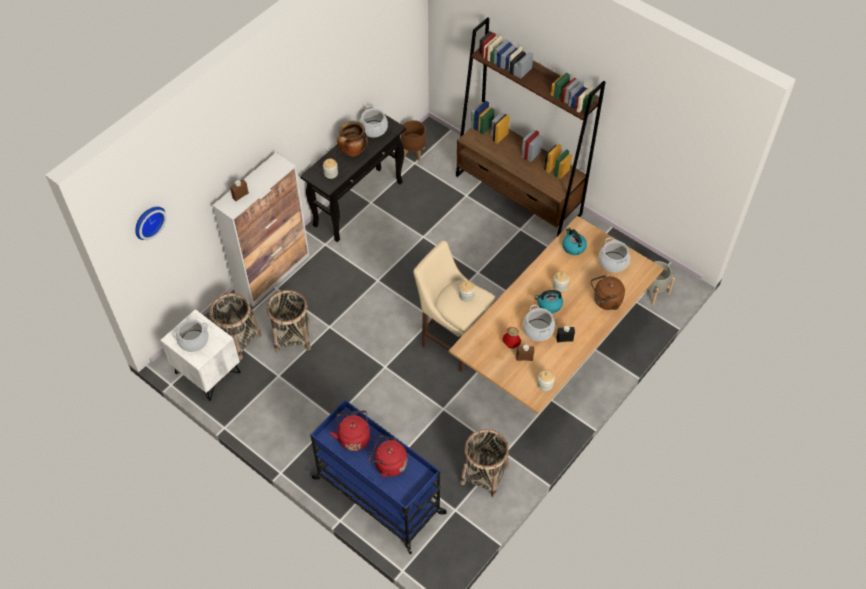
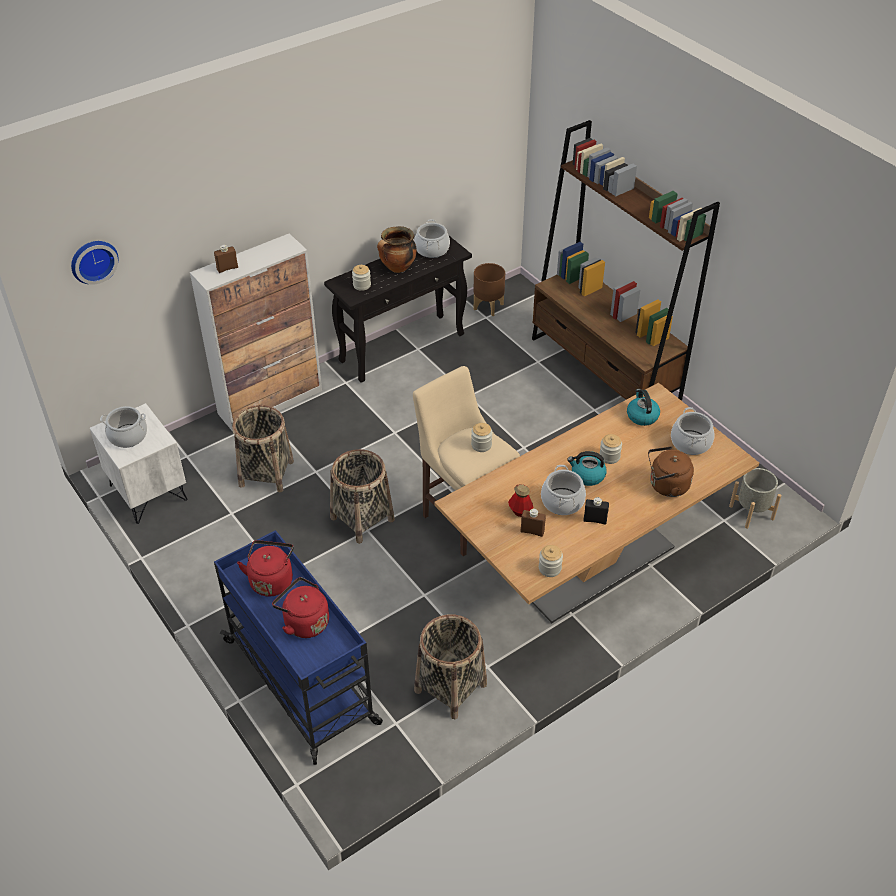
camera: 15 degrees right, 10 degrees down
(237, 339) = (199, 463): basket -> basket (362, 518)

